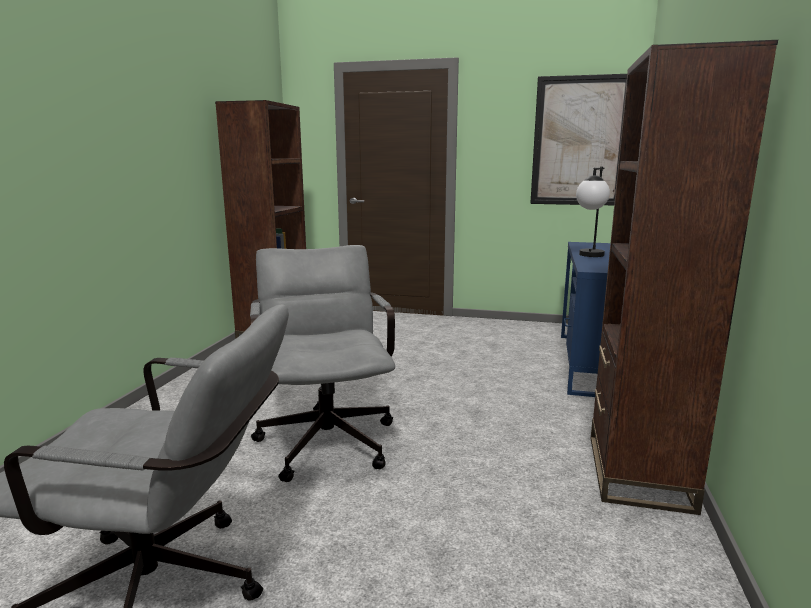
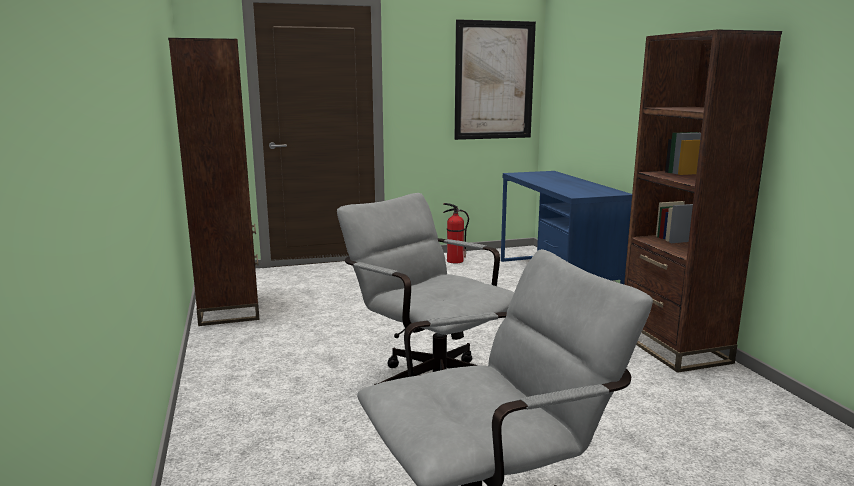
camera: 30 degrees left, 0 degrees up
(512, 329) = (454, 261): none -> fire extinguisher
(589, 256) = (550, 184): table lamp -> none

